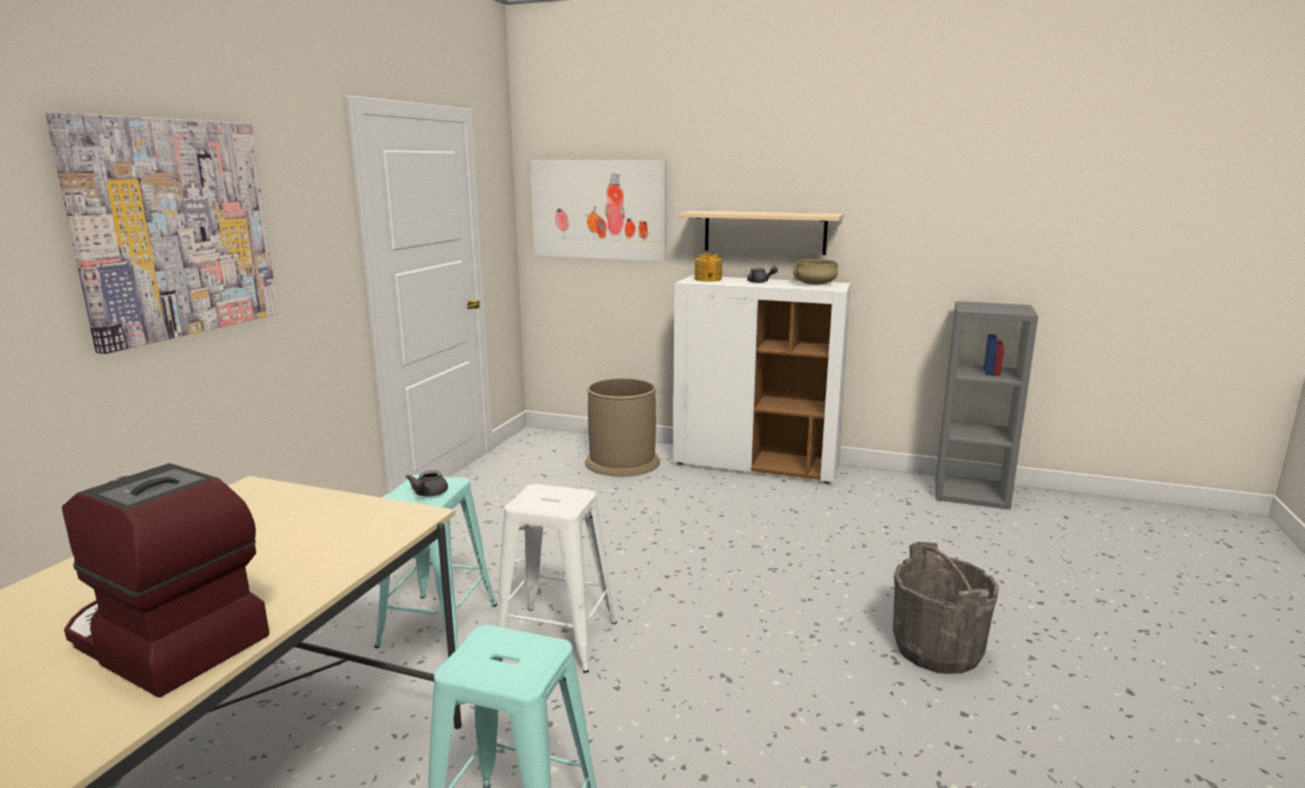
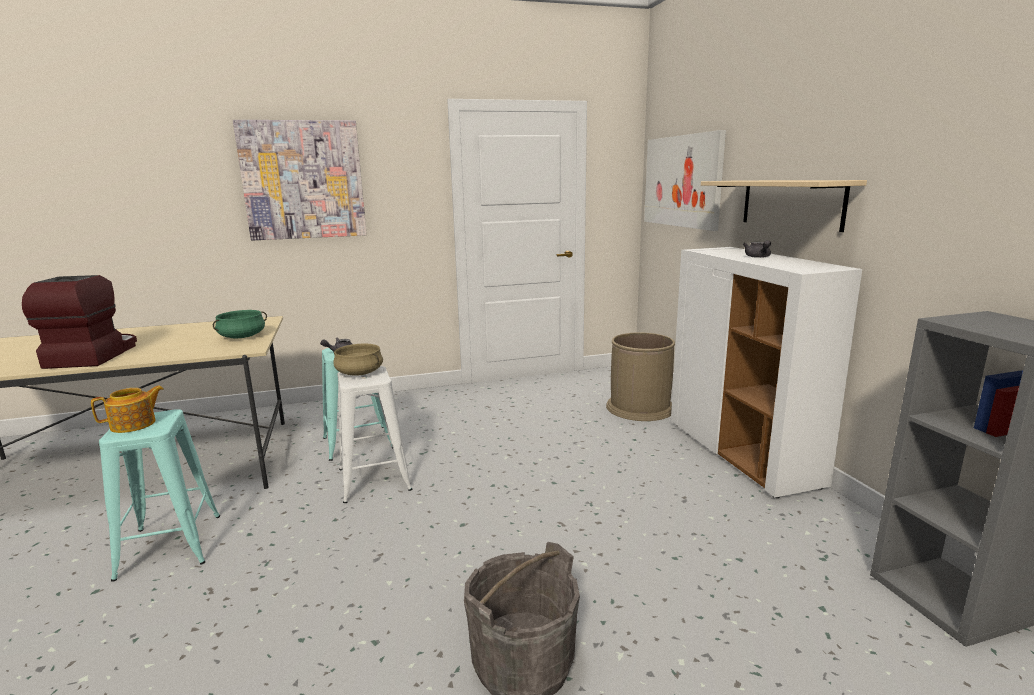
camera: 55 degrees right, 0 degrees up
(328, 514) = (242, 337): none -> green cooking pot
(708, 279) = (723, 250): teapot -> teapot (134, 424)
(814, 284) = (806, 264): beige cooking pot -> beige cooking pot (359, 373)

